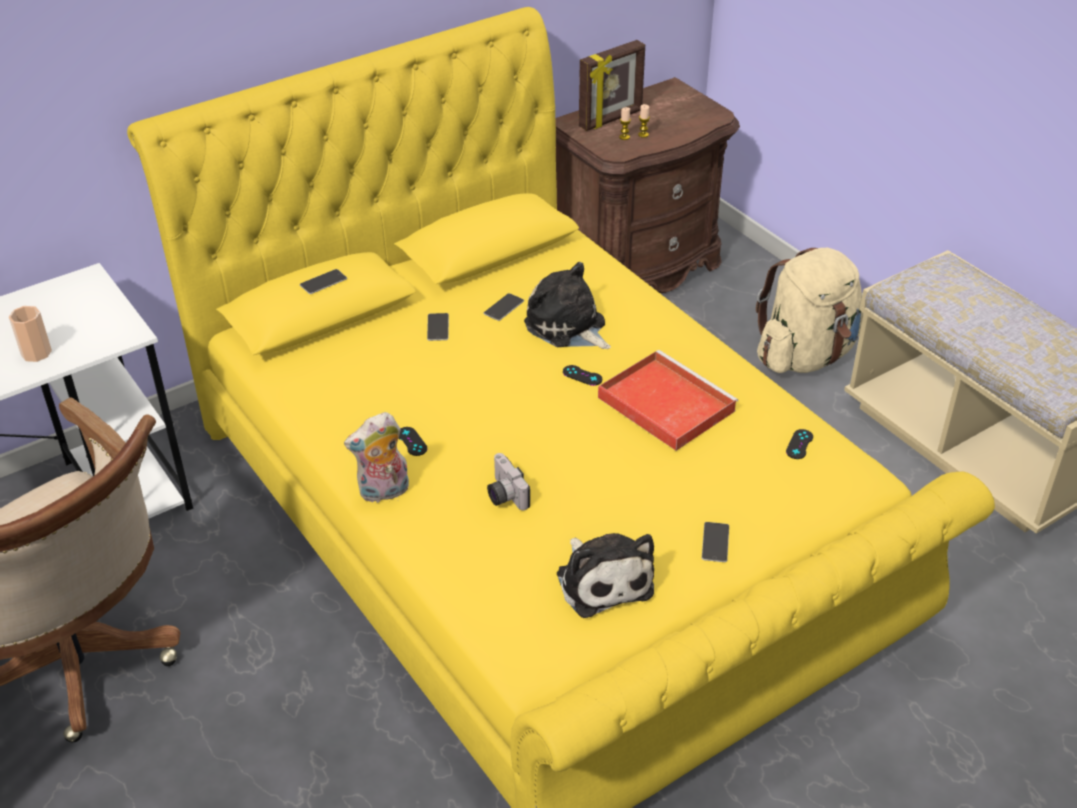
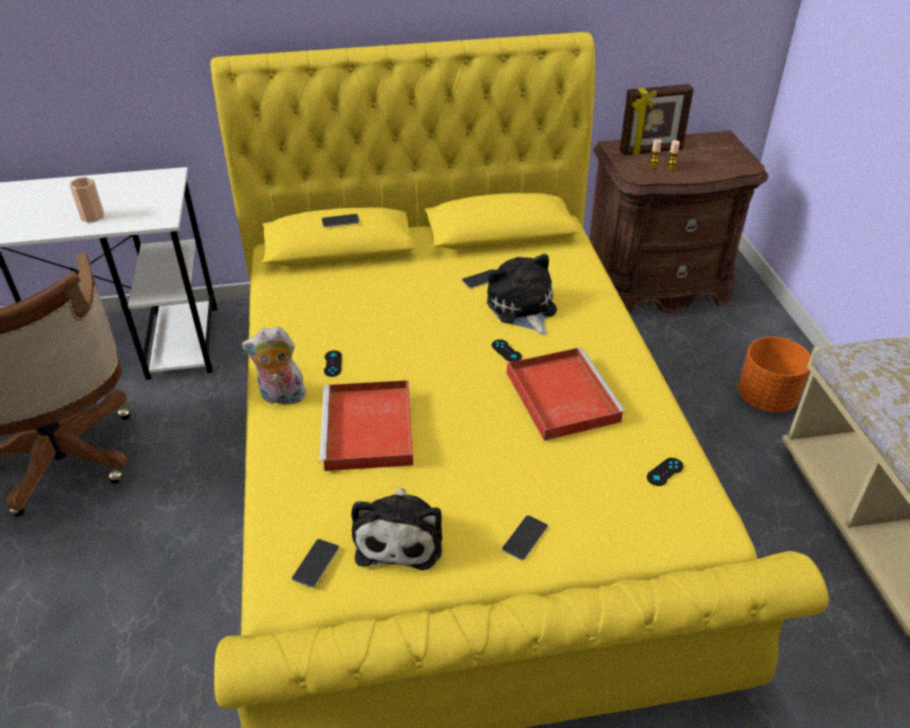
camera: 25 degrees right, 0 degrees up
(438, 327) = (419, 280): phone -> phone (315, 563)
(503, 495) = (369, 430): camera -> red tray
(806, 355) = (766, 398): beige backpack -> orange planter

